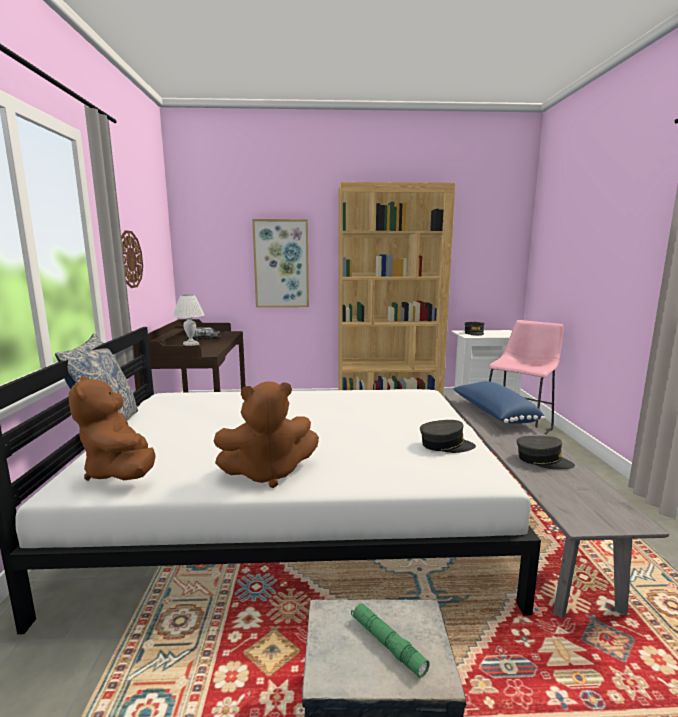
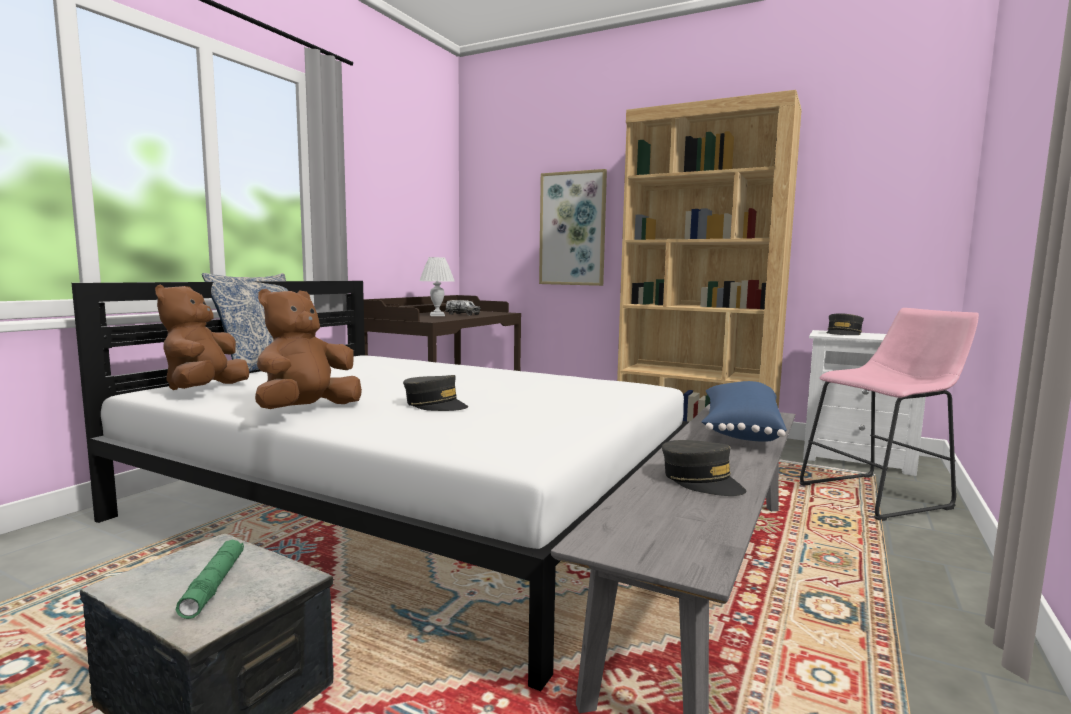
camera: 30 degrees right, 5 degrees down
(130, 259) = (374, 213): wall clock -> none
(268, 473) = (307, 411): brown plush toy -> brown plush toy turned 105 degrees clockwise
(446, 445) = (548, 427): grey cap -> grey cap (435, 405)

